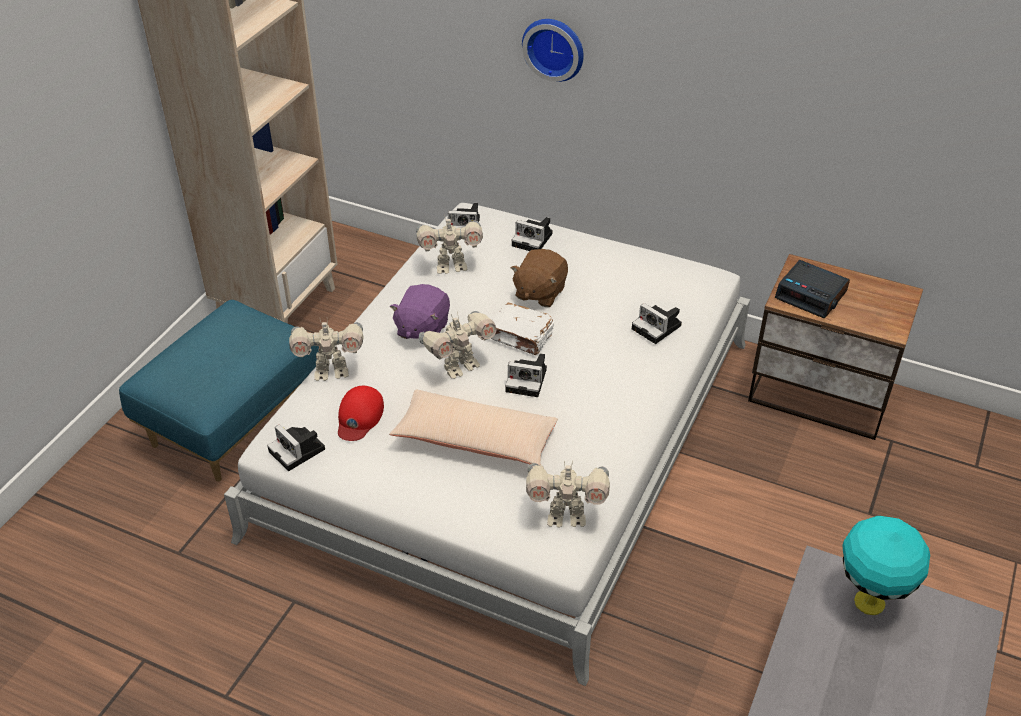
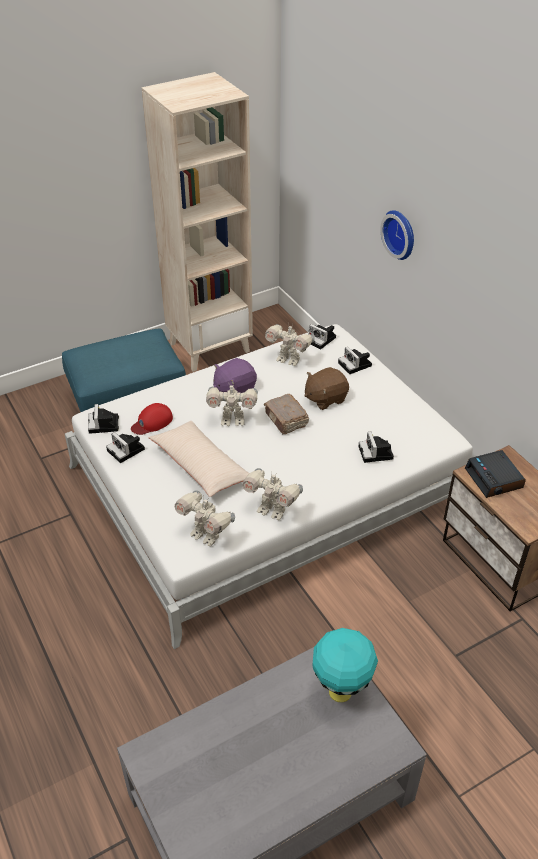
camera: 35 degrees right, 0 degrees up
(331, 371) = (162, 390): toy robot -> toy robot (272, 510)
(522, 337) = (286, 420): white book -> brown book
(528, 380) = (264, 447): camera -> camera (127, 450)

